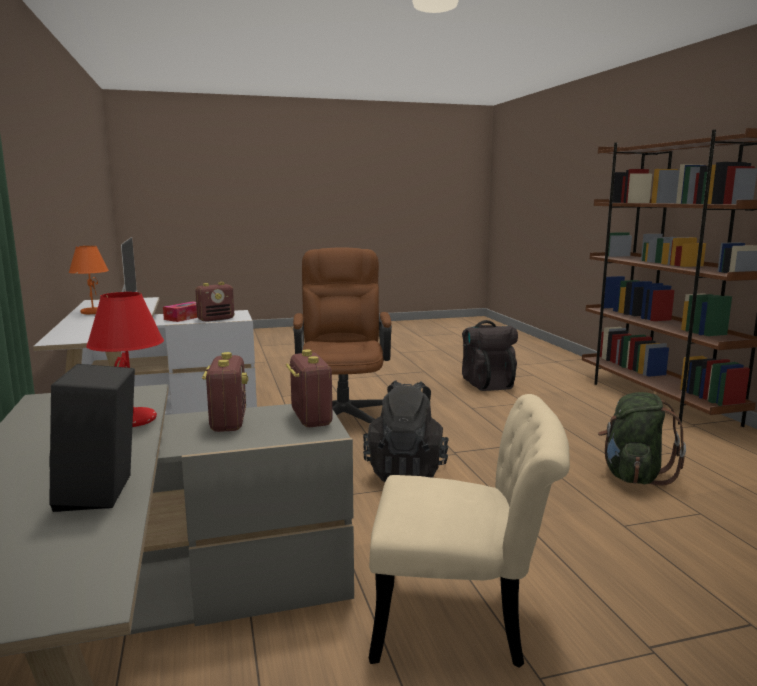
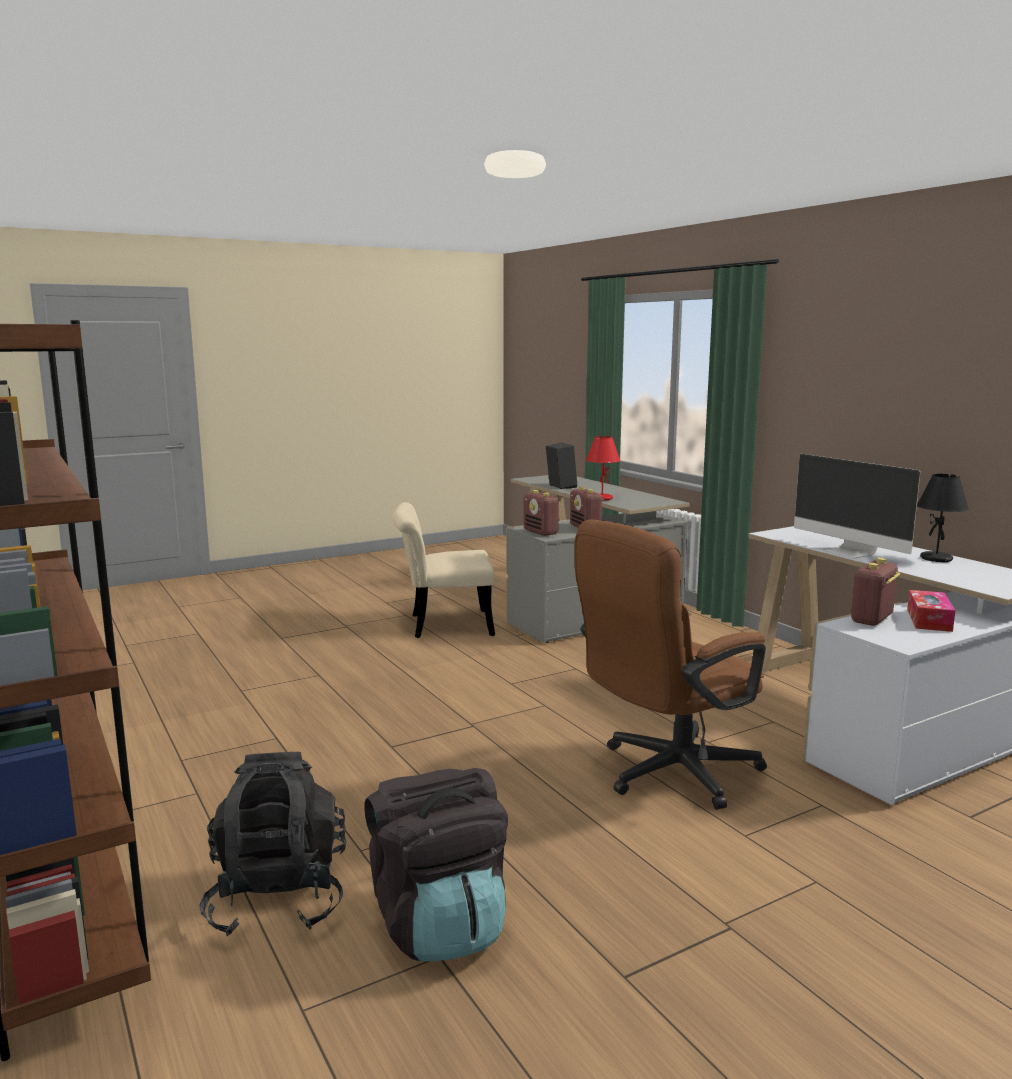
camera: 165 degrees right, 0 degrees up
(93, 312) = (937, 559): orange table lamp -> black table lamp
(343, 413) = (667, 774): brown office chair -> brown office chair turned 75 degrees clockwise
(406, 472) = (517, 697): black backpack -> black backpack (278, 898)
(633, 476) = (272, 719): green backpack -> none

